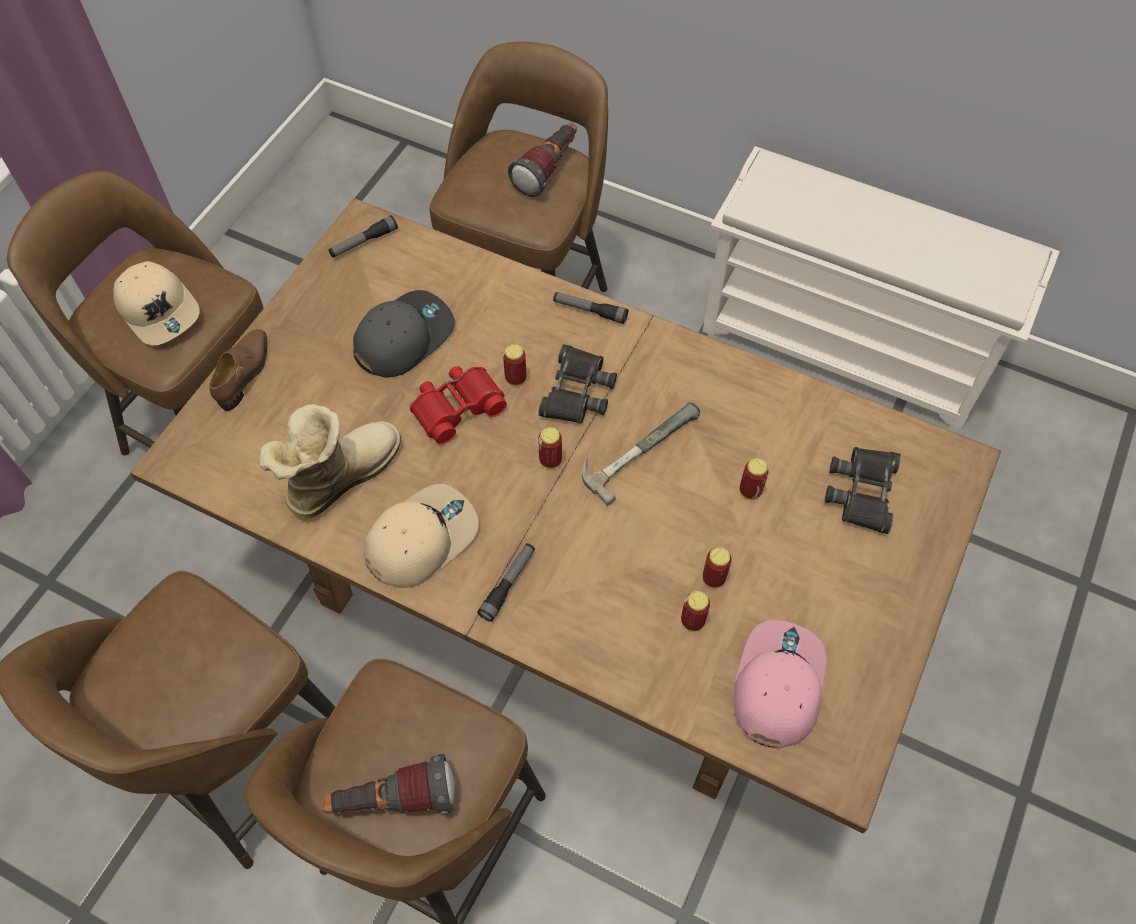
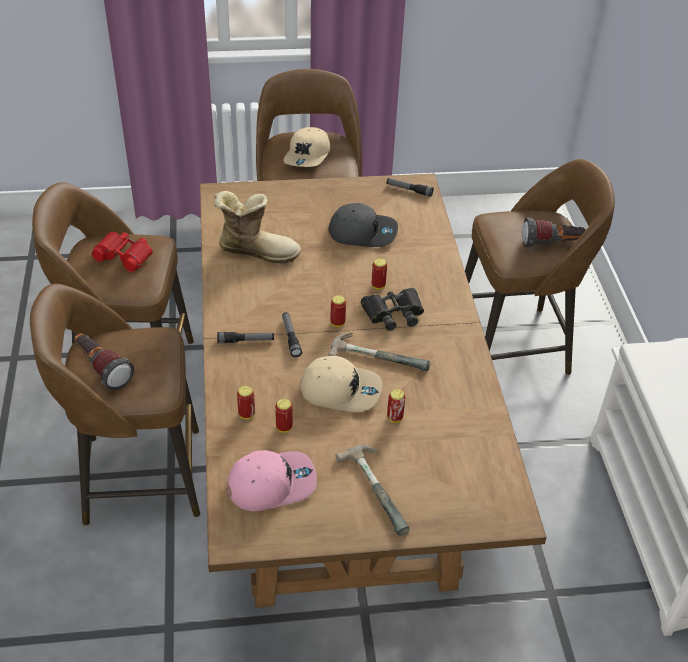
camera: 55 degrees right, 15 degrees down
(244, 372) = (288, 190): brown shoe -> none
(420, 538) = (246, 295): beige cap -> beige cap (341, 390)
(457, 407) = (338, 272): red binoculars -> red binoculars (124, 256)
(590, 311) = (454, 294): flashlight -> flashlight (290, 337)
(713, 578) = (320, 425): can -> can (246, 414)
(852, 568) = (382, 489): none -> hammer
(863, 492) = (443, 473): black binoculars -> none

